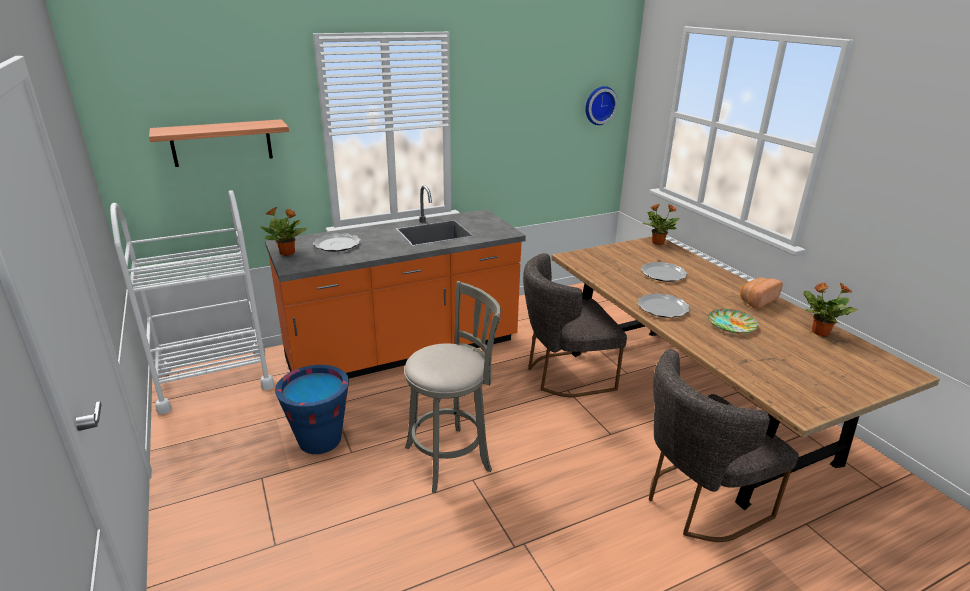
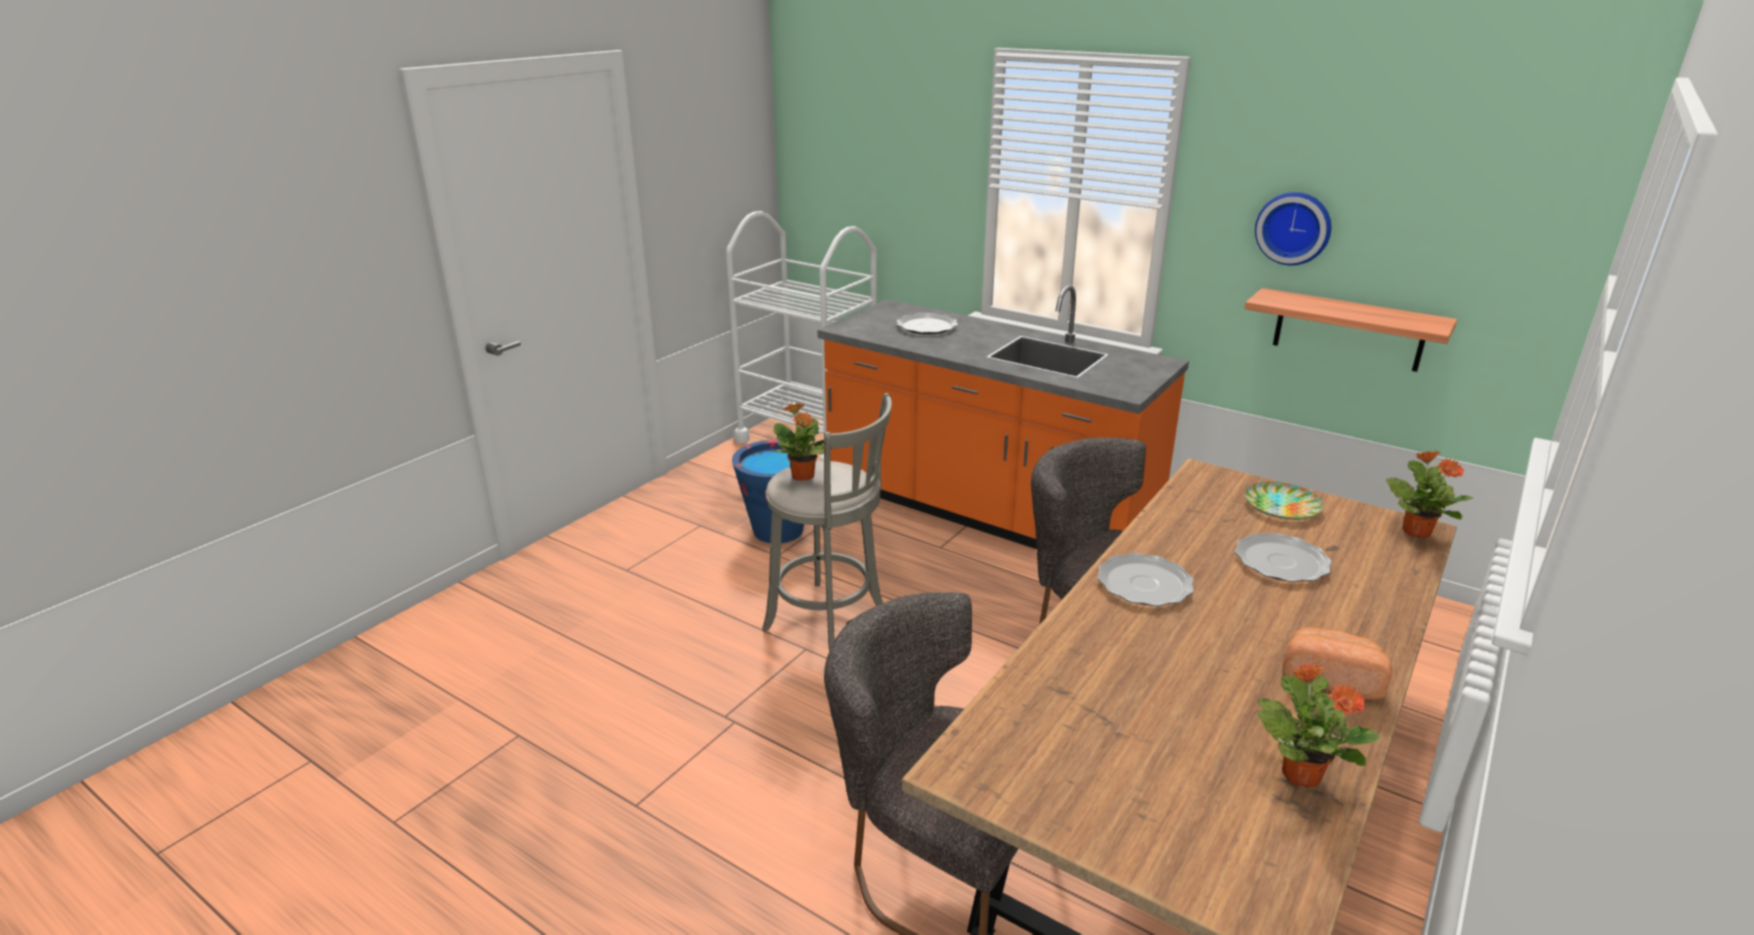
camera: 60 degrees right, 0 degrees up
(222, 143) = (881, 172): shelf -> shelf (1348, 330)
(288, 253) = (871, 316): potted plant -> potted plant (803, 476)
(599, 105) = (1509, 233): wall clock -> wall clock (1294, 227)
(731, 324) = (1180, 661): plate -> plate (1281, 506)

